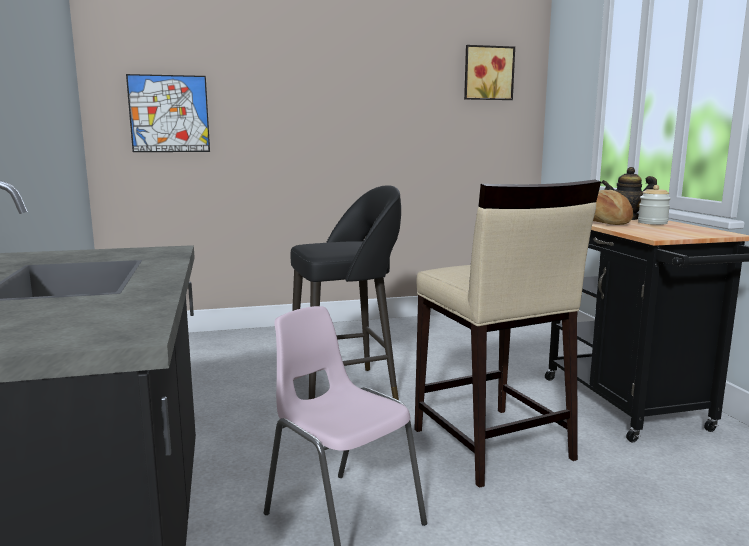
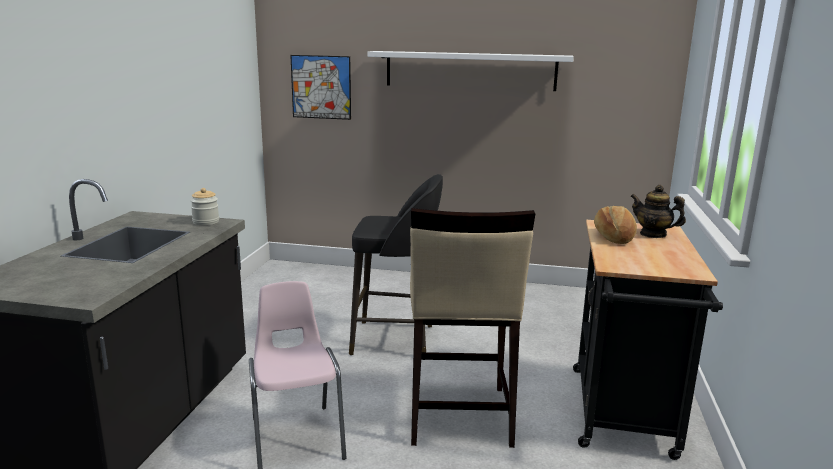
camera: 25 degrees right, 5 degrees up
(346, 91) = (470, 70): none -> white shelf
(488, 73) = (617, 53): picture -> none
(652, 223) = (661, 245): jar -> jar (206, 222)

